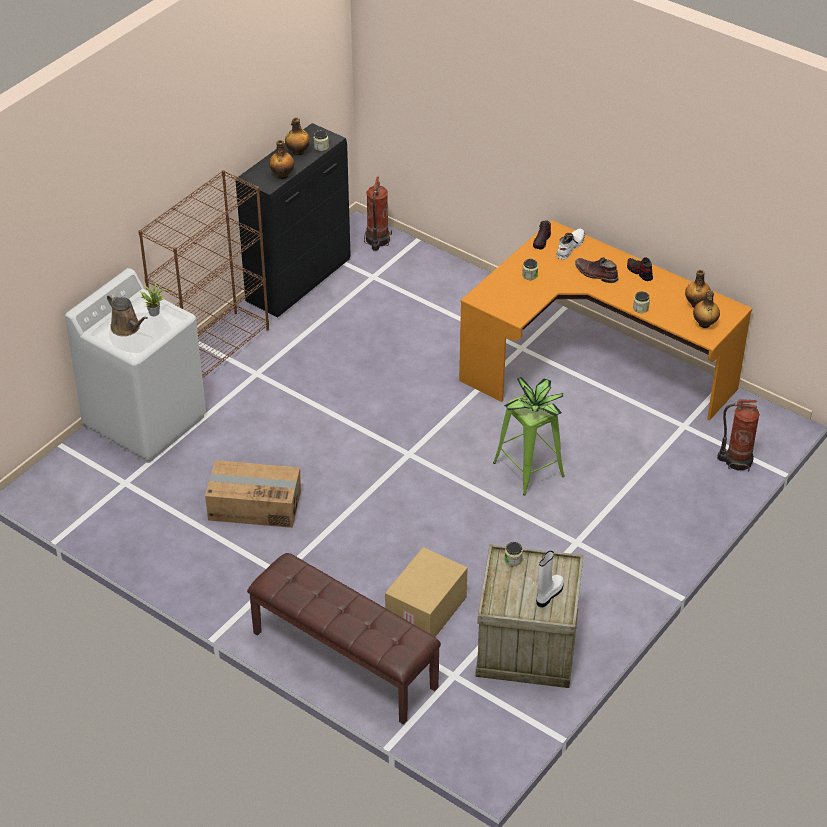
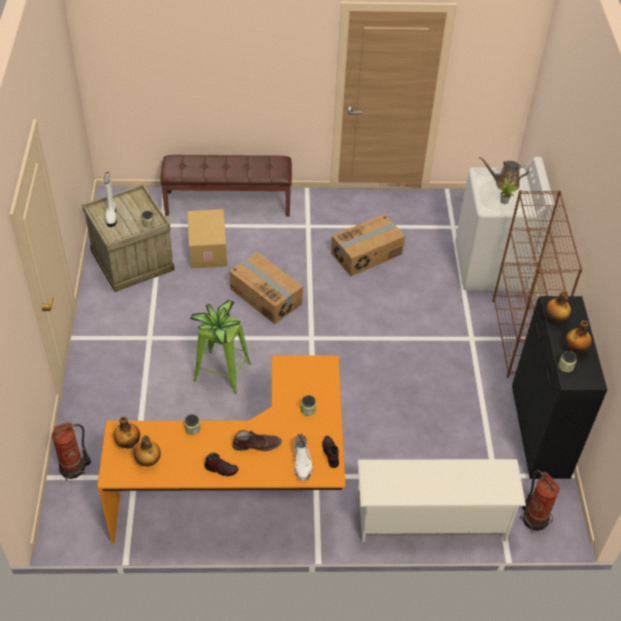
camera: 140 degrees right, 5 degrees up
(412, 519) = (266, 296): none -> cardboard box
(457, 278) = (431, 519): none -> white shoe rack

